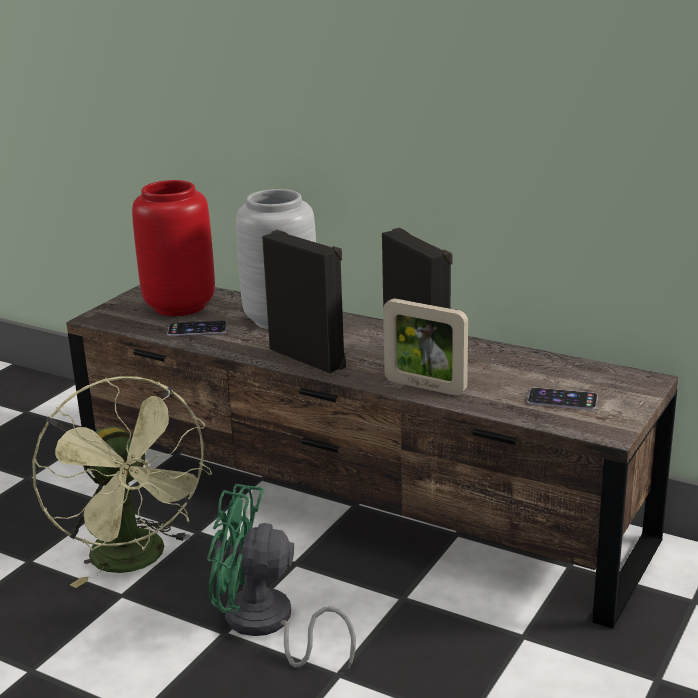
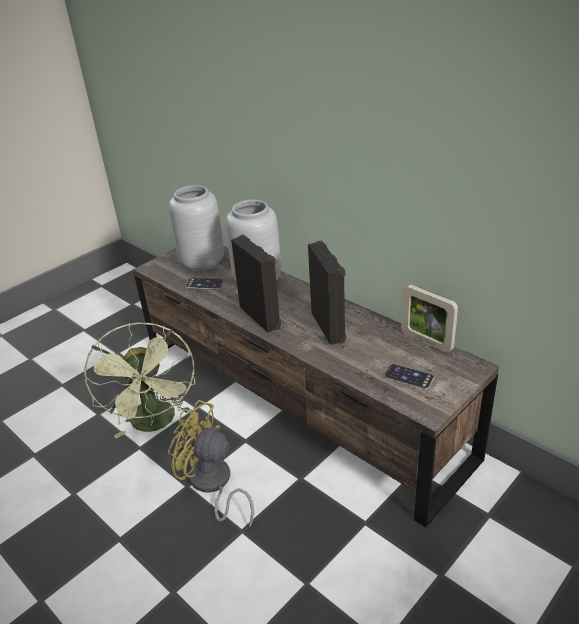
camera: 15 degrees right, 10 degrees up
(180, 307) = (202, 263): red vase -> grey vase
(266, 625) = (212, 485): green fan -> yellow fan
(425, 386) = (323, 352): picture frame -> picture frame (426, 342)

